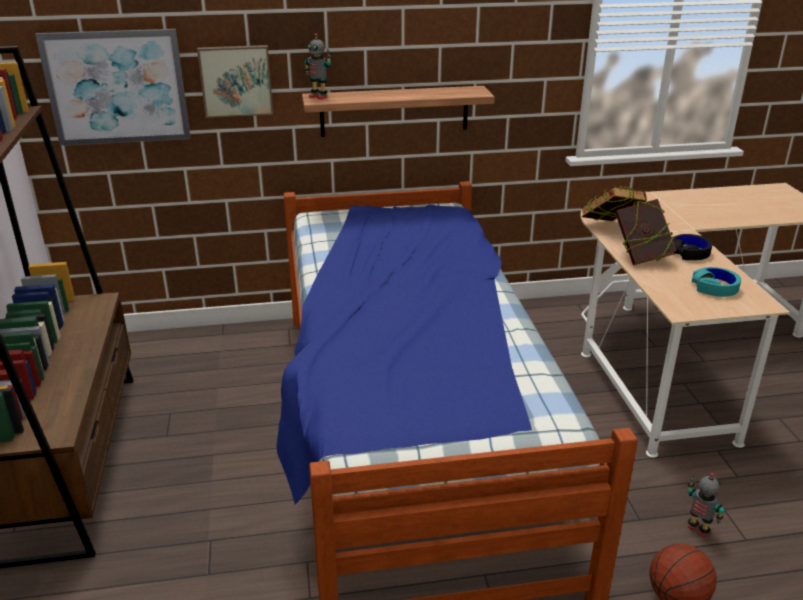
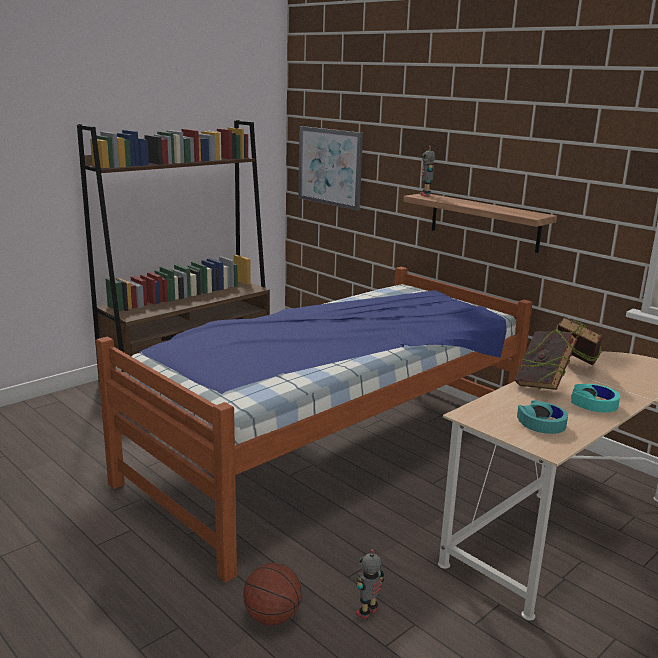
camera: 55 degrees right, 10 degrees down
(236, 80) = (388, 175): picture -> none
(689, 253) = (594, 404): black headphones -> turquoise headphones
(698, 530) = (368, 613): toy robot -> toy robot turned 150 degrees counterclockwise

